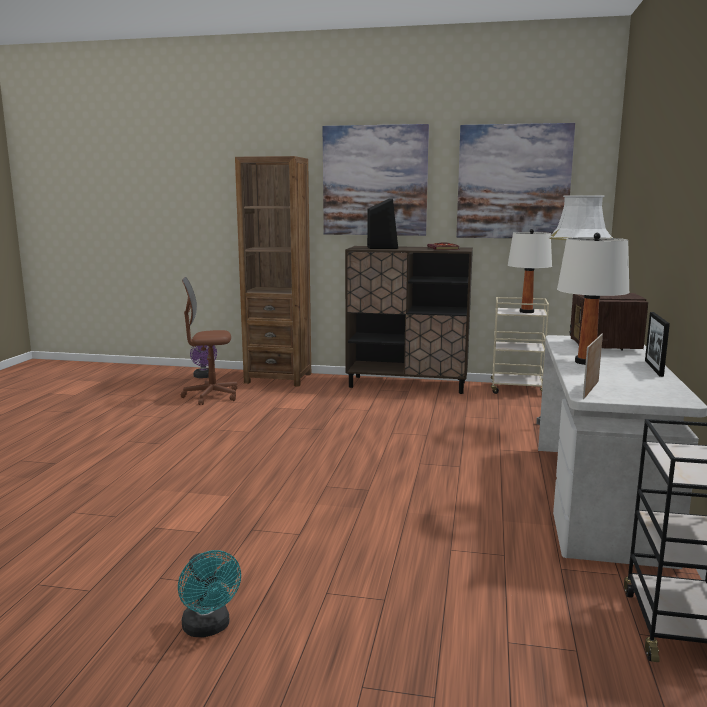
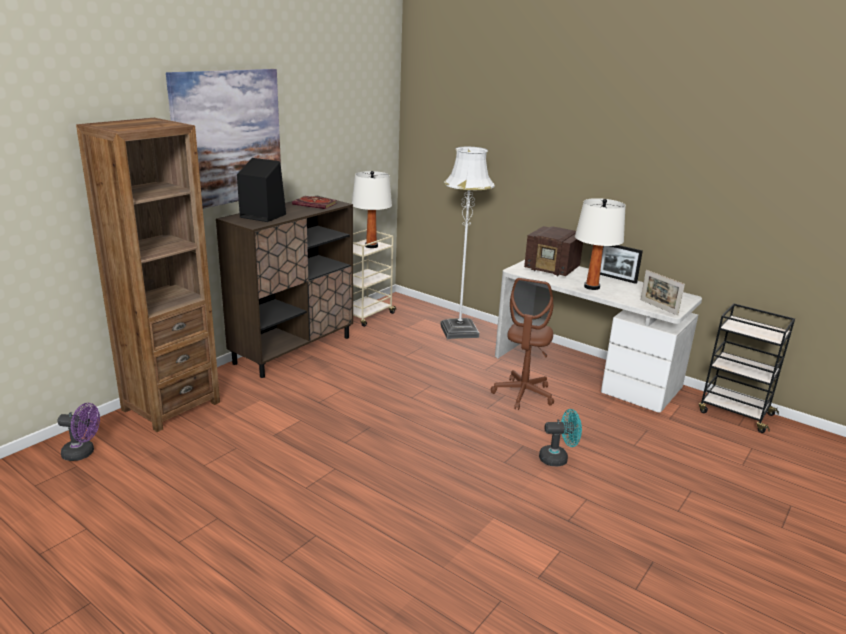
camera: 65 degrees left, 10 degrees up
(209, 628) = (715, 576): turquoise fan -> turquoise fan (558, 458)
(211, 396) = (179, 466): brown office chair -> brown office chair (523, 394)
(513, 182) = (341, 125): picture -> none

